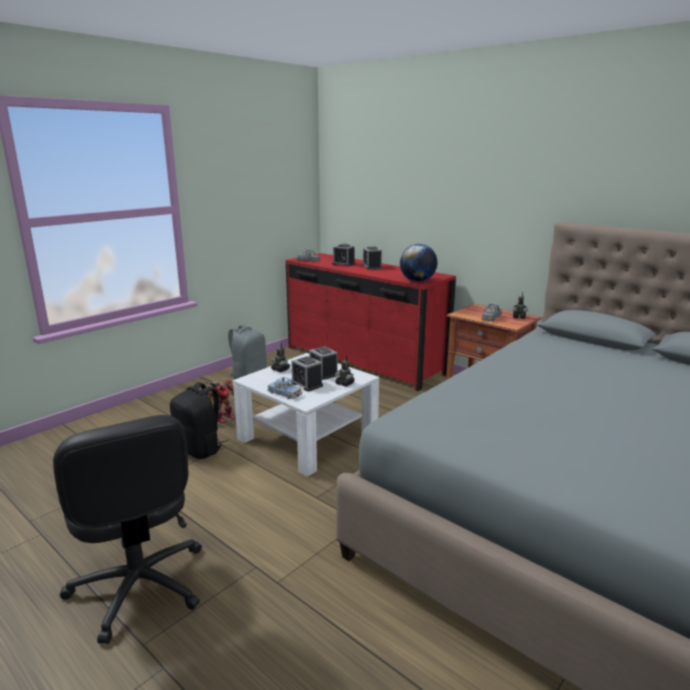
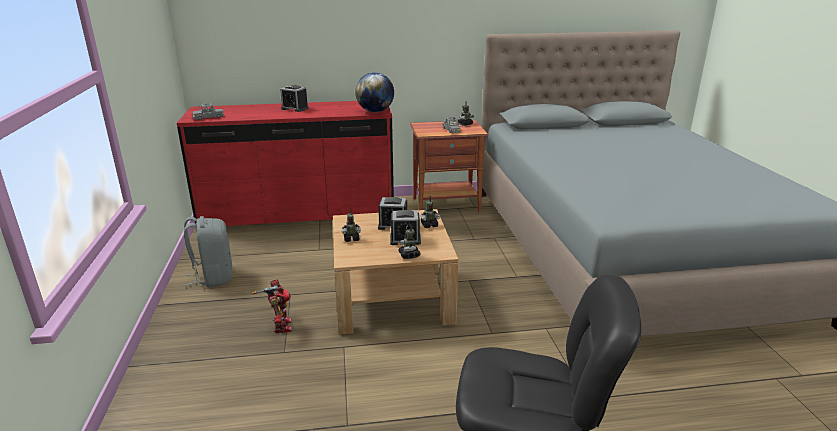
camera: 50 degrees left, 5 degrees up
(200, 449) = (325, 364): black backpack -> none
(284, 394) = (409, 255): blue toy car -> toy robot
(308, 437) = (392, 297): white coffee table -> brown coffee table
(343, 264) = (258, 112): alarm clock -> none

